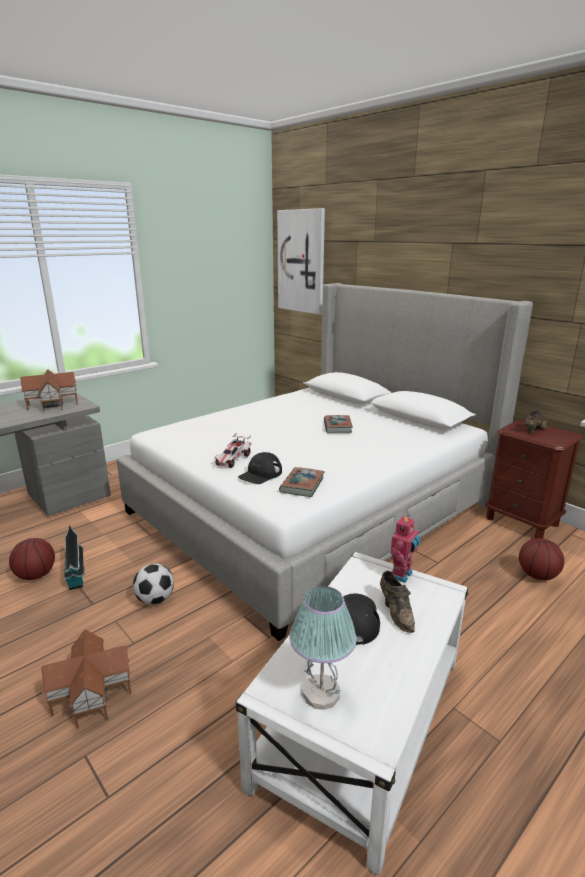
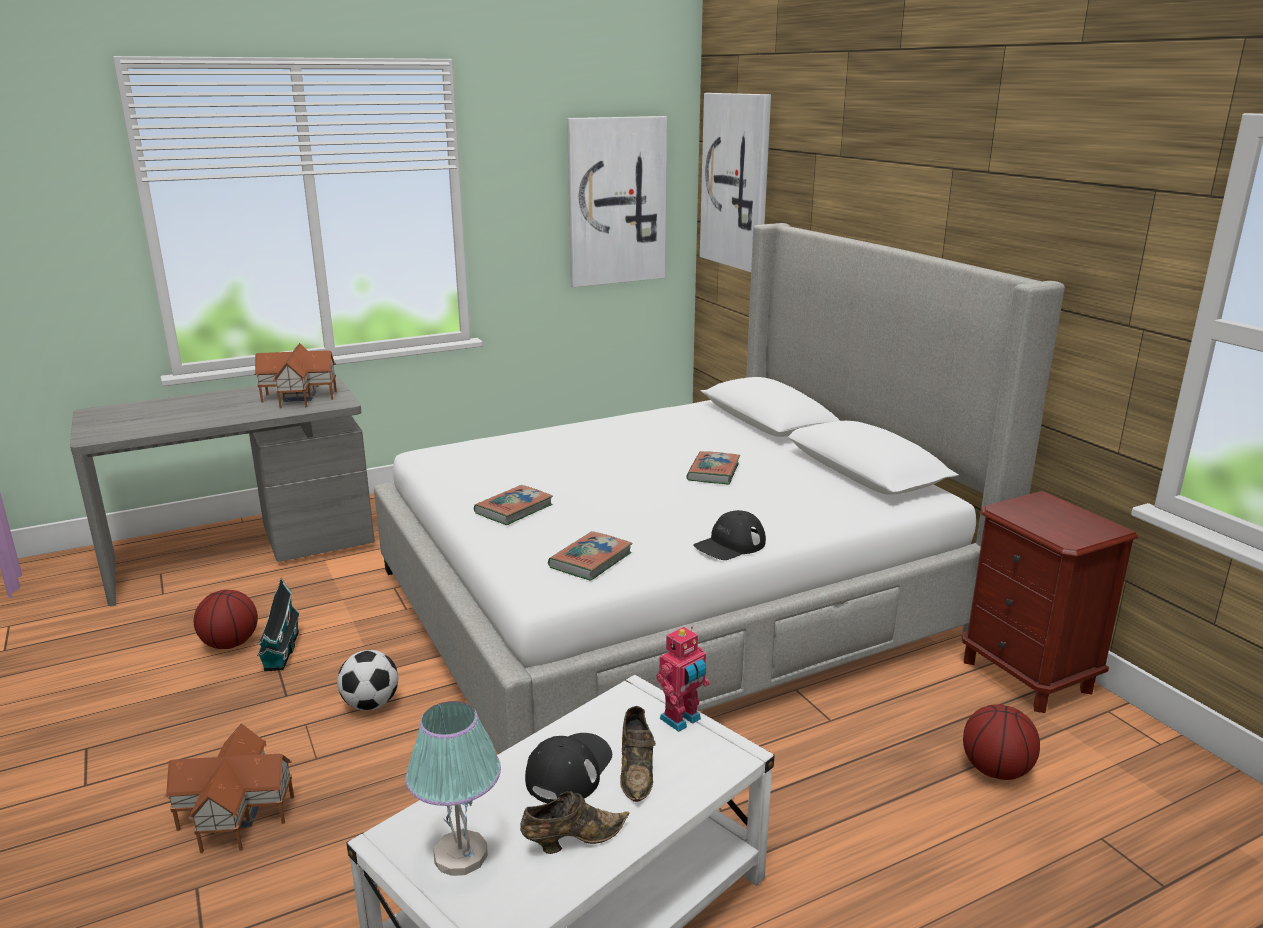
camera: 15 degrees right, 0 degrees up
(230, 275) = (616, 201): none -> picture
(233, 460) = (514, 509): toy car -> book
(260, 474) = (539, 536): black cap -> black cap (730, 545)
(534, 430) = (1049, 514): brown shoe -> brown shoe (572, 840)

